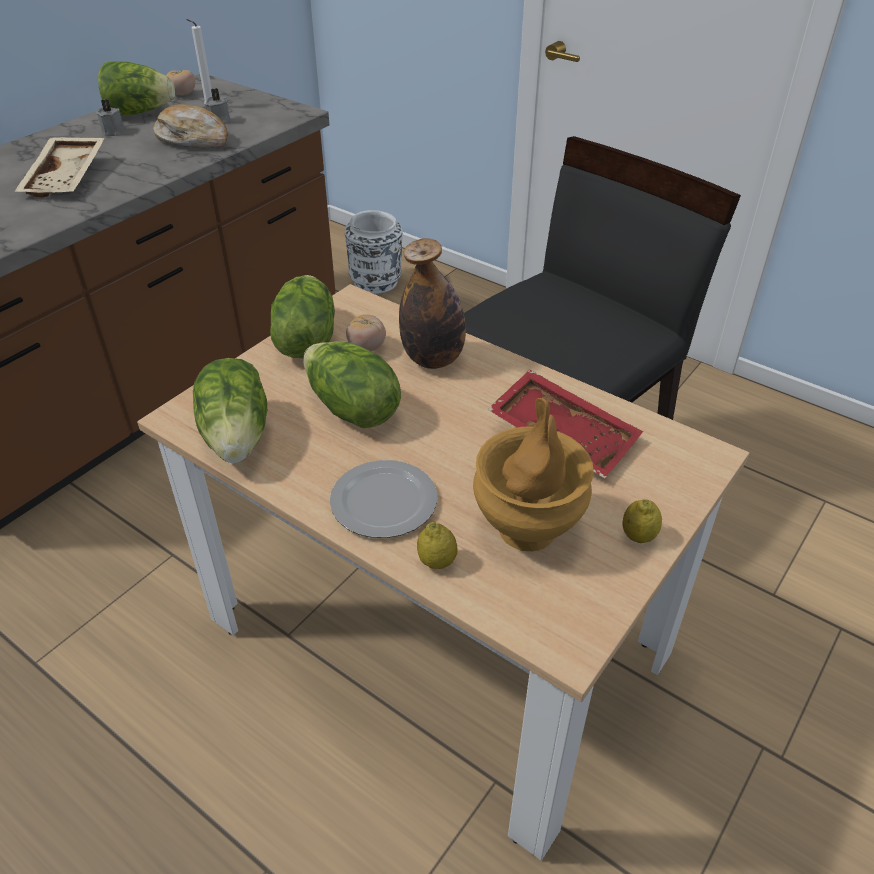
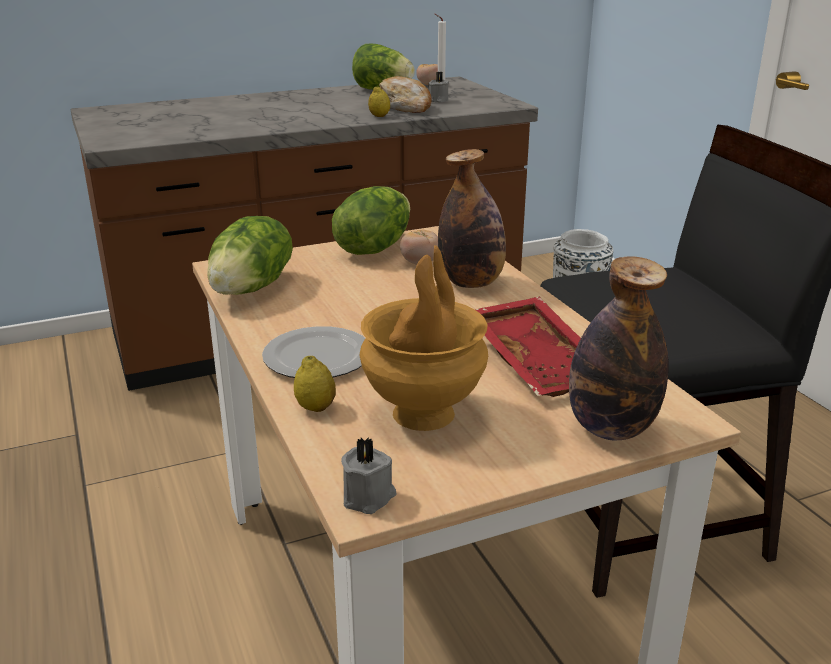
camera: 30 degrees right, 15 degrees down
(68, 178) = (285, 113): beige tray -> none
(114, 131) = (350, 96): grey candle -> grey candle (369, 497)
(351, 409) = (361, 296): lettuce -> none
(638, 536) = (532, 453): lemon -> lemon (379, 116)
(669, 486) = (610, 428): none -> bottle

